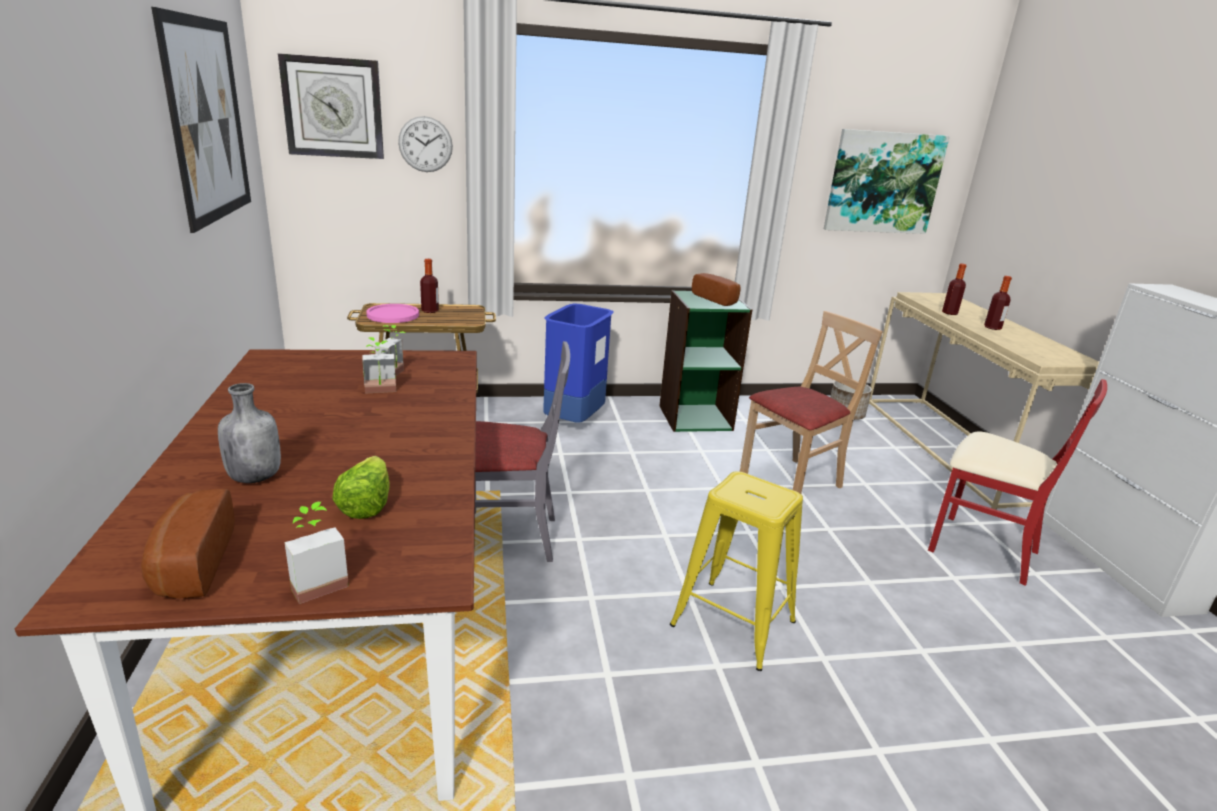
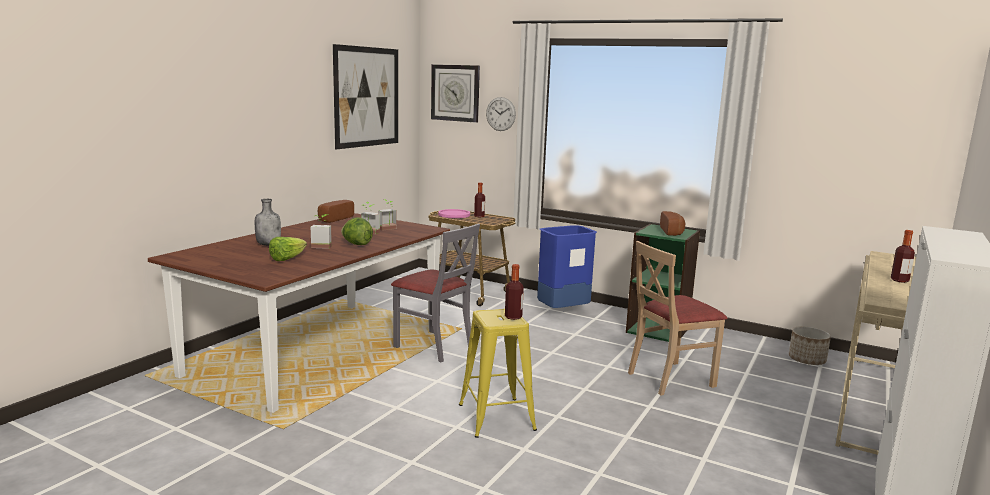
camera: 40 degrees right, 10 degrees down
(189, 564) = (208, 257): bread -> bread (334, 219)
(316, 582) = (231, 270): potted plant -> potted plant (322, 246)
(413, 425) = (356, 244): none -> lettuce
(792, 482) = (670, 378): beige chair -> beige chair turned 150 degrees clockwise
(883, 182) = (858, 149): picture -> none
(949, 313) = (882, 267): bottle -> bottle (513, 317)
(981, 549) = (767, 457): red chair -> none

